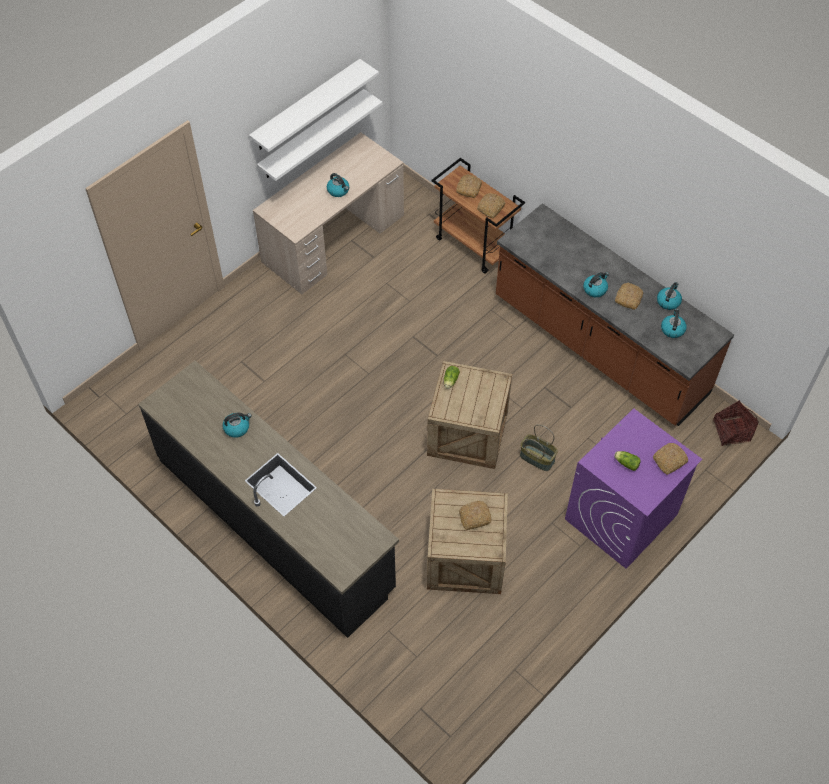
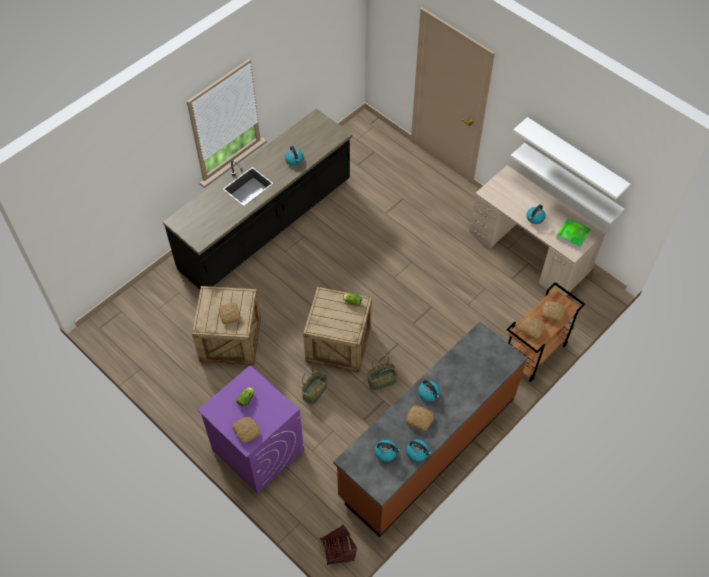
camera: 90 degrees right, 0 degrees up
(364, 160) = (572, 235): none -> tray
(518, 388) = (381, 381): none -> basket

